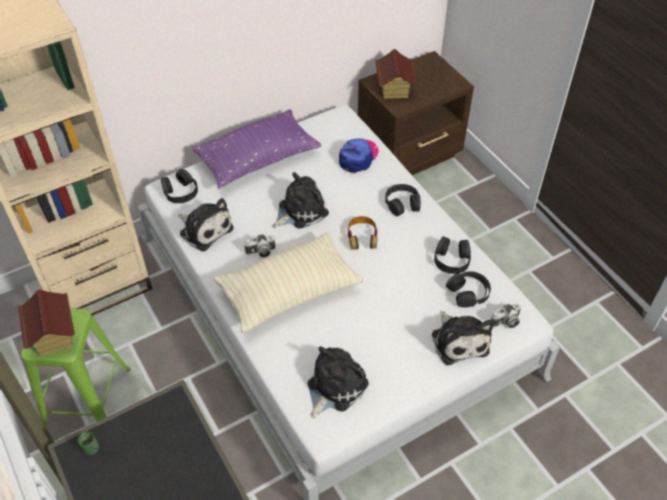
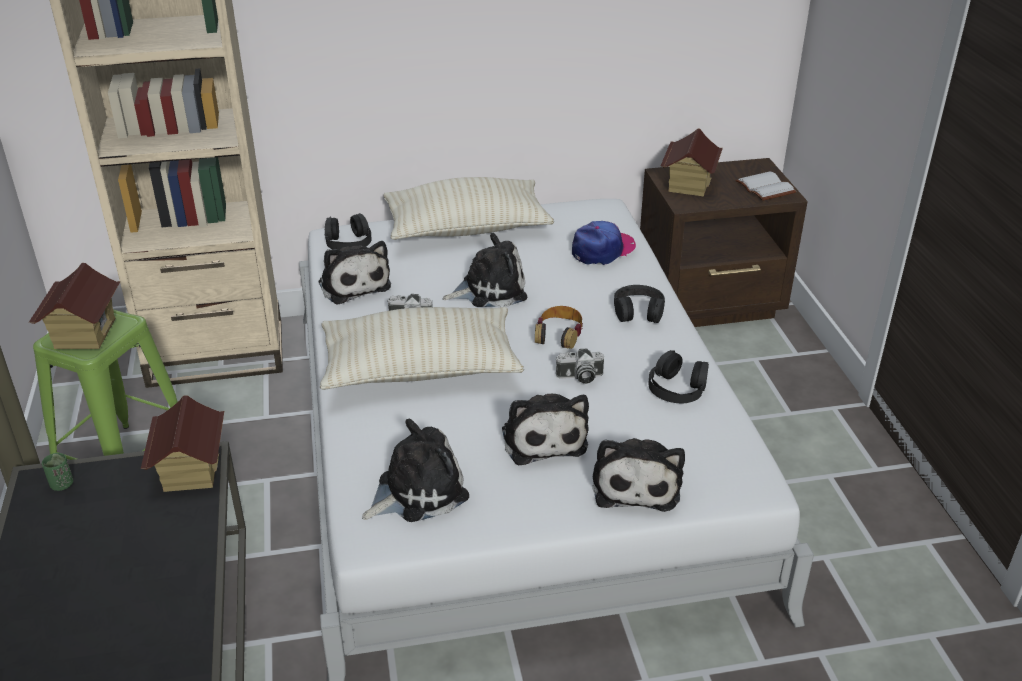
camera: 20 degrees right, 15 degrees down
(172, 410) = (190, 470): none -> toy house
(257, 159) = (467, 229): purple pillow -> beige pillow
(390, 323) = (543, 437): none -> plush toy
(442, 80) = (763, 188): none -> white book
(468, 292) = (682, 430): black headphones -> none
(505, 322) = (722, 479): camera -> camera (579, 377)

